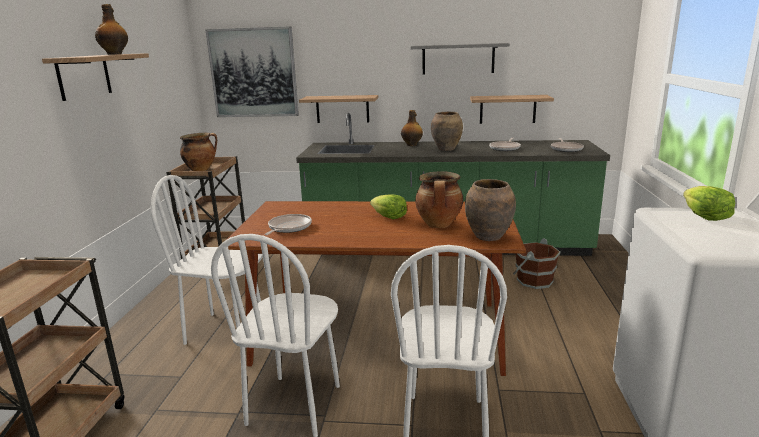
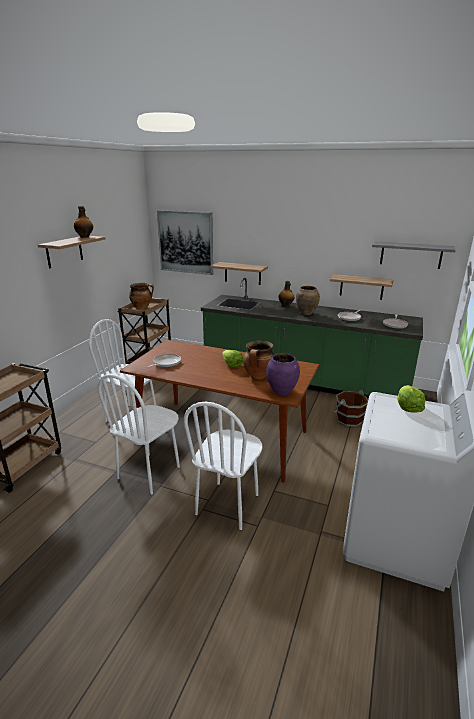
camera: 15 degrees right, 5 degrees up
(458, 59) = (327, 246): grey shelf -> grey shelf (411, 255)
(488, 237) = (282, 391): brown vase -> purple vase

